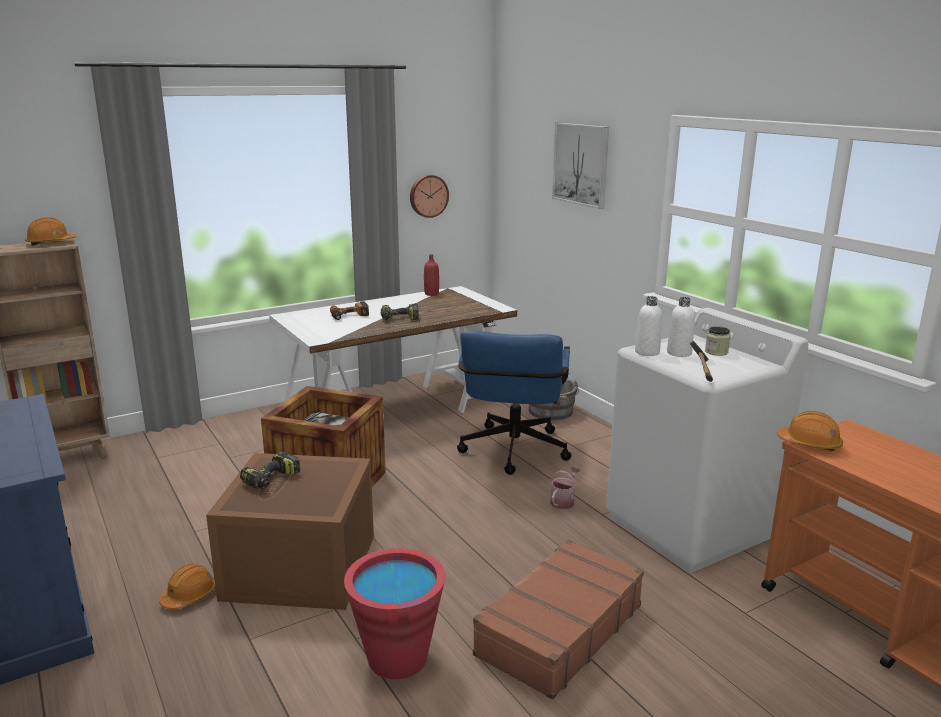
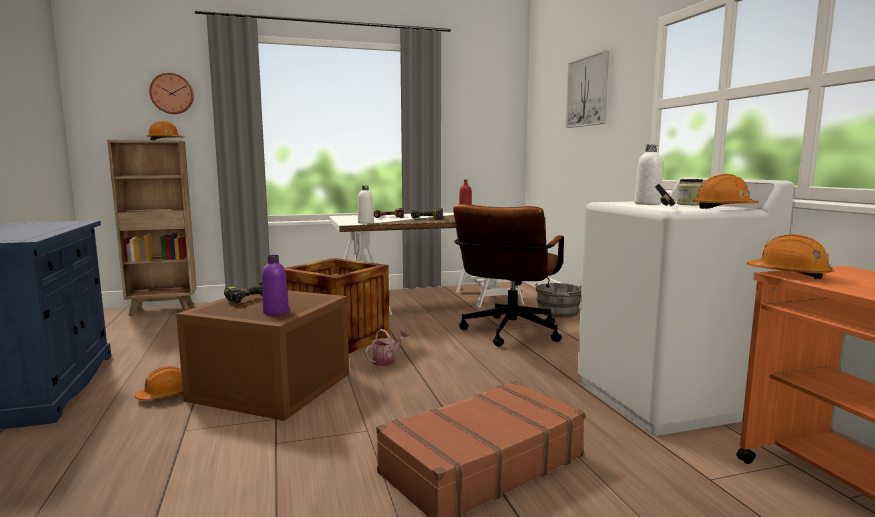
camera: 15 degrees right, 10 degrees down
(317, 499) = (276, 312): none -> purple bottle
(397, 658) = (302, 464): red bucket -> none
(428, 196) = (469, 137): wall clock -> wall clock (172, 93)
(513, 454) = (508, 334): blue office chair -> brown office chair
(564, 501) = (540, 368): watering can -> watering can (386, 361)
(647, 352) = (613, 203): white bottle -> white bottle (365, 223)
(751, 366) = (723, 208): none -> orange hard hat

